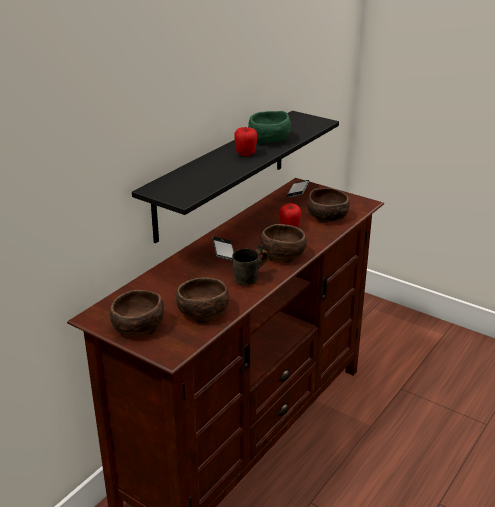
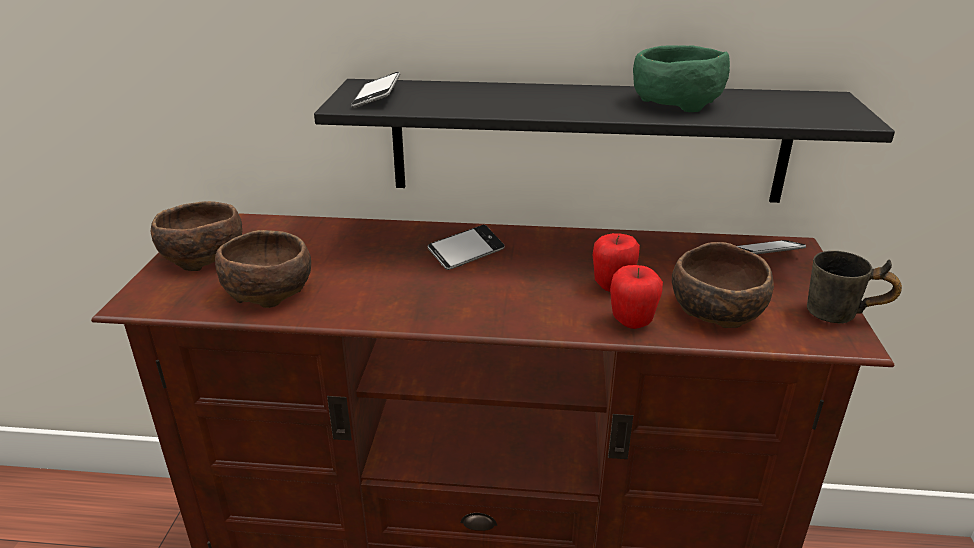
camera: 60 degrees right, 0 degrees up
(179, 190) = (377, 97): none -> phone
(245, 154) = (579, 102): apple -> apple (632, 322)
(252, 279) = (401, 302): grey mug -> grey mug (842, 319)
(282, 254) = (516, 305): brown bowl -> none

